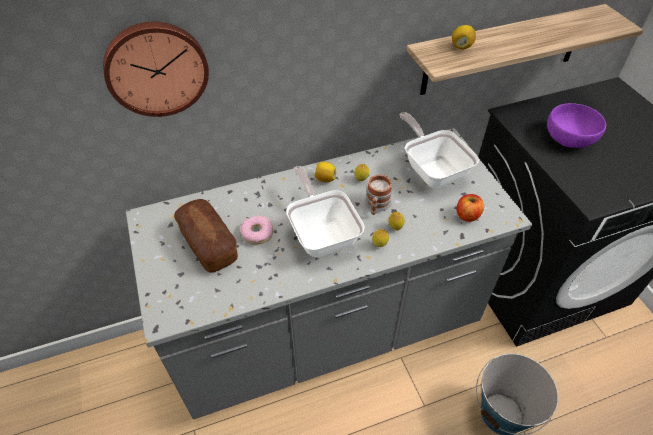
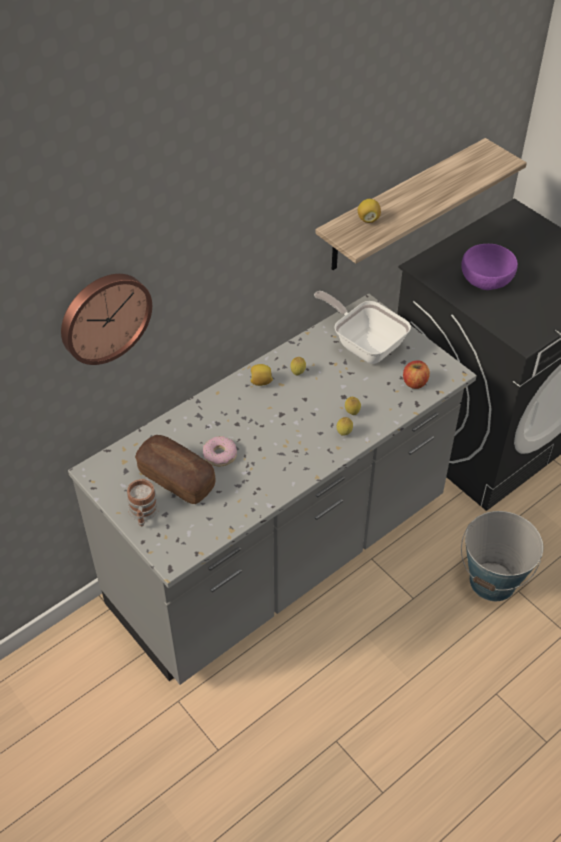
camera: 20 degrees left, 0 degrees up
(322, 233) = (284, 437): frying pan -> none
(376, 206) = (325, 396): mug -> mug (143, 513)

